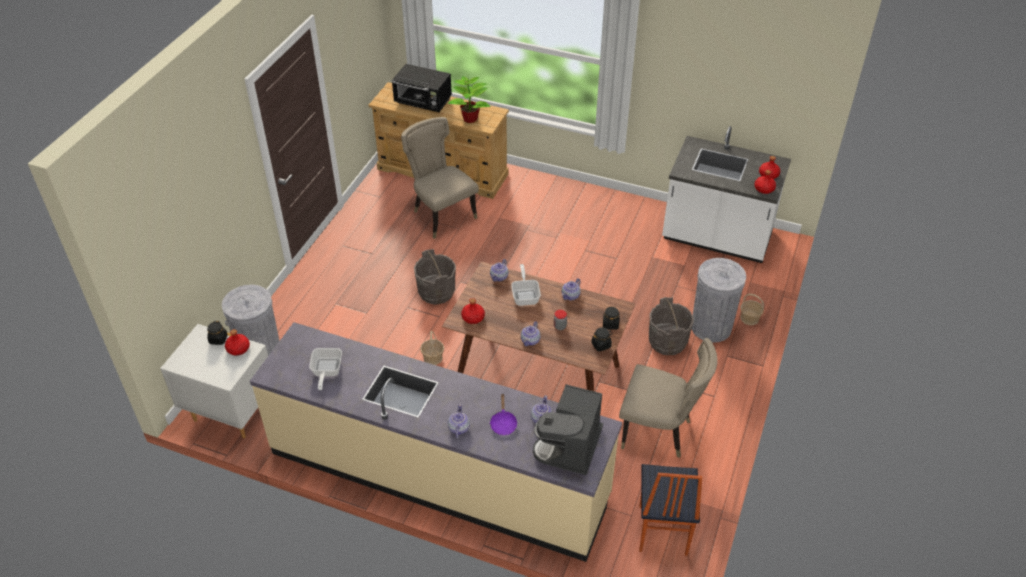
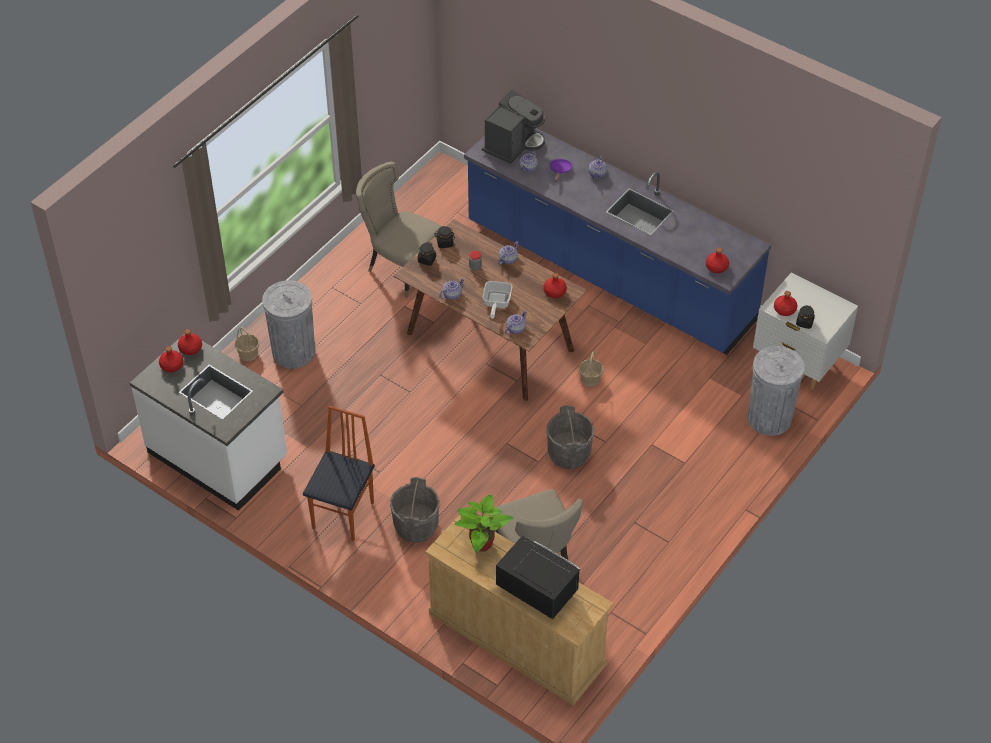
camera: 165 degrees left, 5 degrees up
(308, 343) = (717, 267): none -> red bottle
(326, 372) = (702, 238): frying pan -> none
(439, 474) = (609, 273): beige counter -> blue counter
(661, 530) = (438, 198): chair -> chair (344, 515)
(667, 342) = (347, 346): grey bucket -> grey bucket (416, 526)

